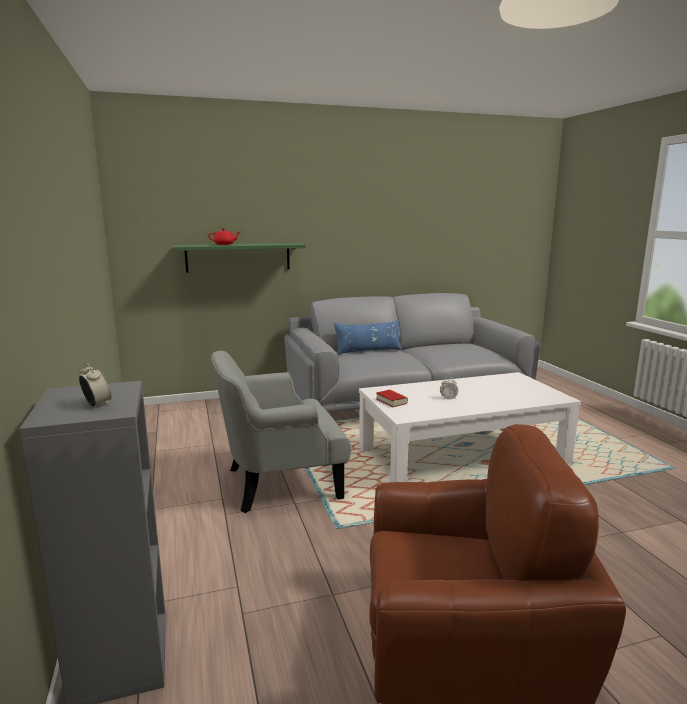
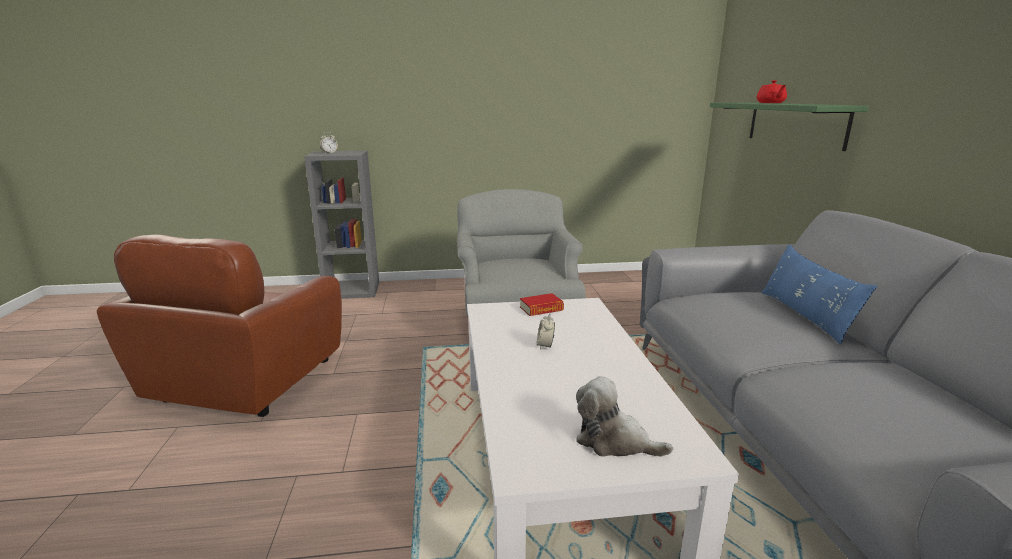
camera: 100 degrees right, 5 degrees up
(522, 385) = (614, 441): none -> plush toy

